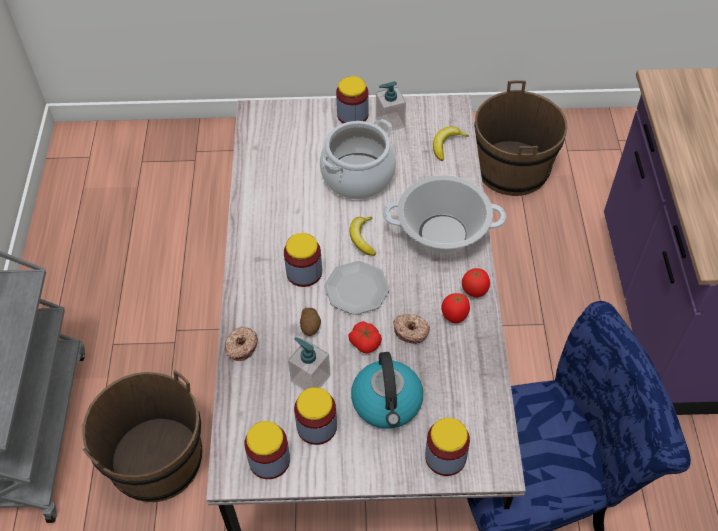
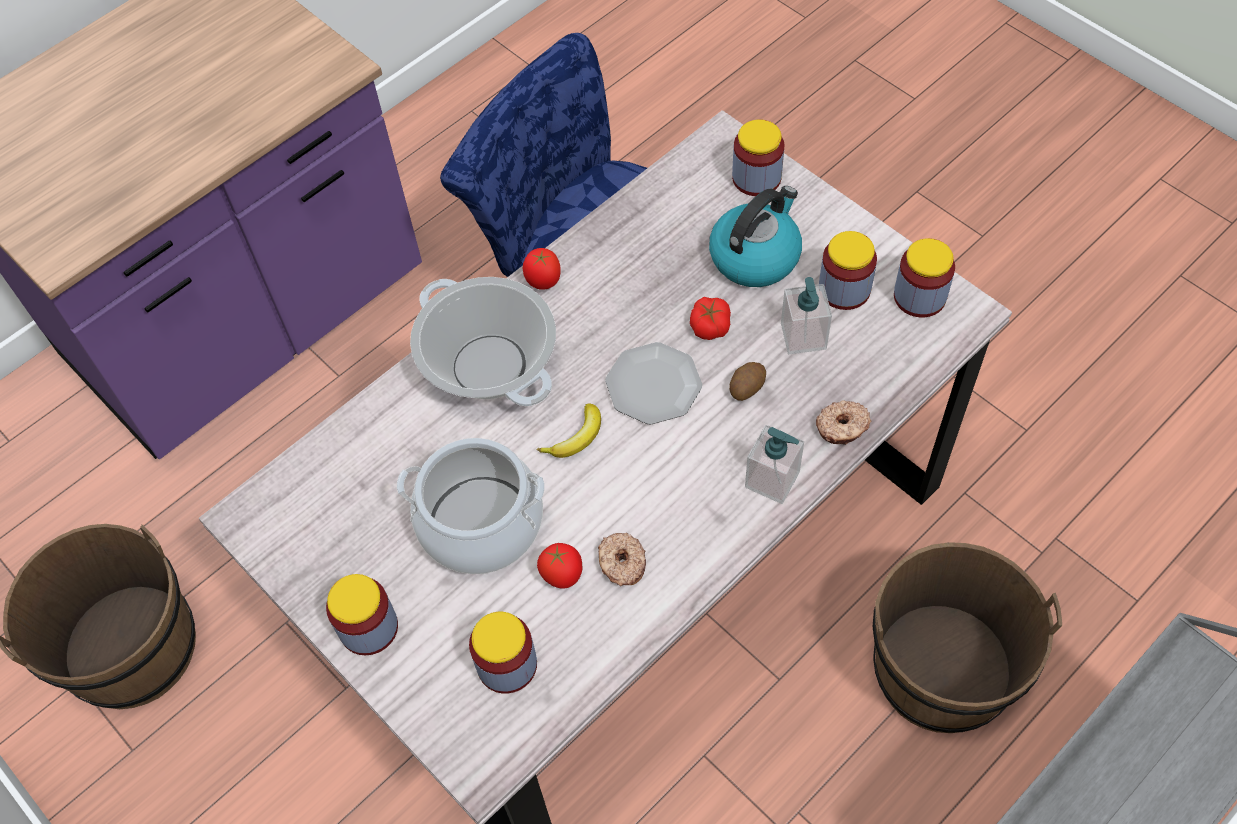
camera: 130 degrees left, 5 degrees up
(304, 272) = (686, 453): jar -> jar (507, 665)
(390, 122) = (343, 569): soap dispenser -> soap dispenser (772, 480)
(411, 331) = (653, 299): donut -> donut (621, 563)
(446, 145) = (330, 470): banana -> none
(454, 317) = (595, 276): tomato -> tomato (562, 576)

